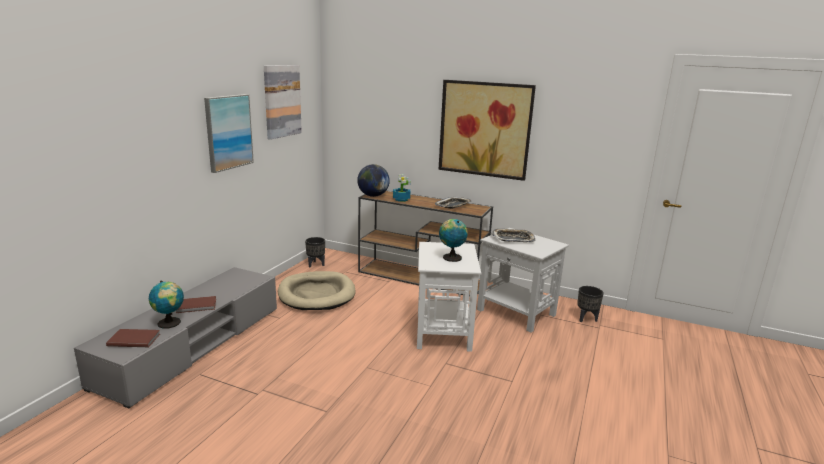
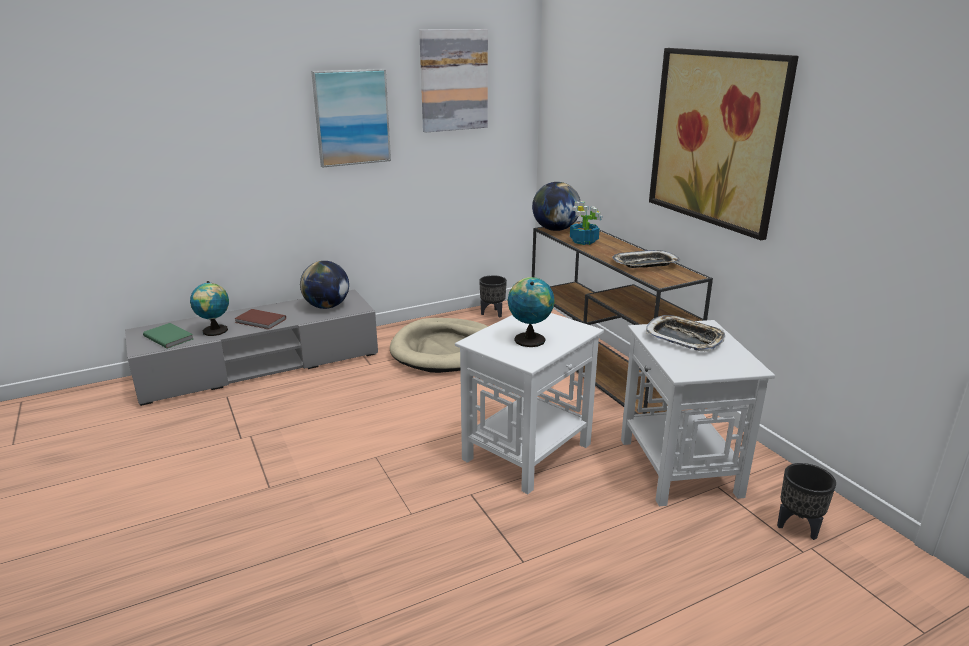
camera: 40 degrees right, 5 degrees up
(134, 339) = (169, 337): brown book -> green book
(233, 283) = (327, 306): none -> globe

